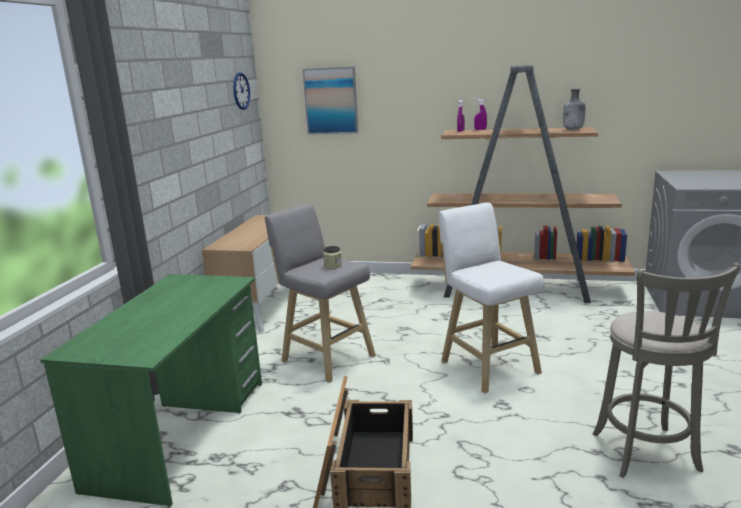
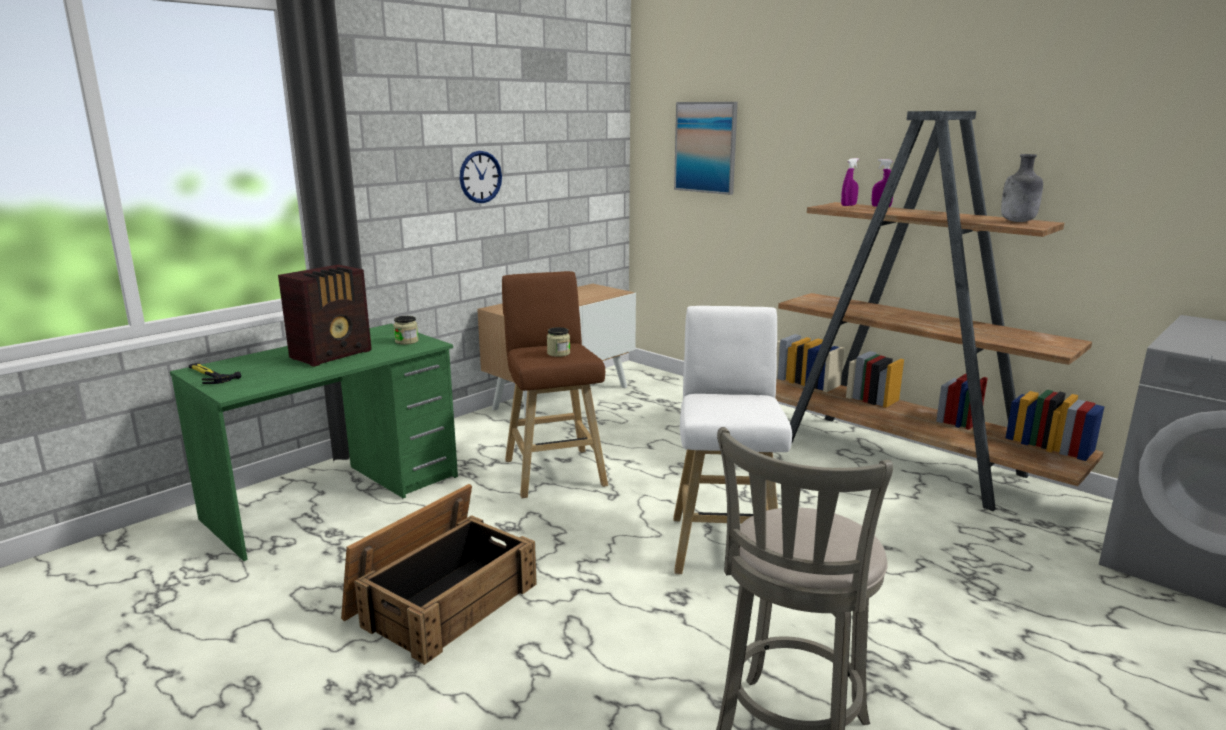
camera: 30 degrees right, 0 degrees up
(91, 351) = (209, 375): none -> hammer
(172, 307) = (333, 354): none -> radio
(214, 283) = (406, 341): none -> jar
(241, 91) = (592, 125): wall clock -> wall clock (480, 177)
(325, 357) = (554, 470): grey stool -> brown stool

